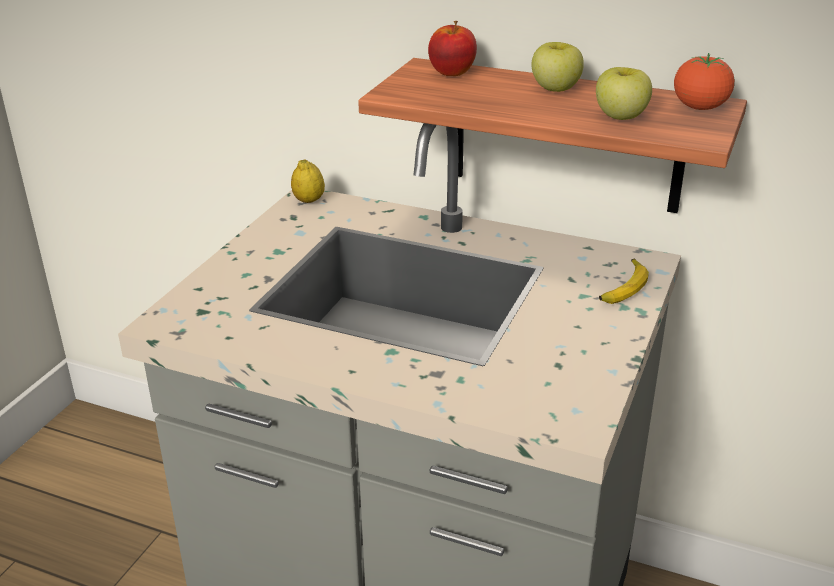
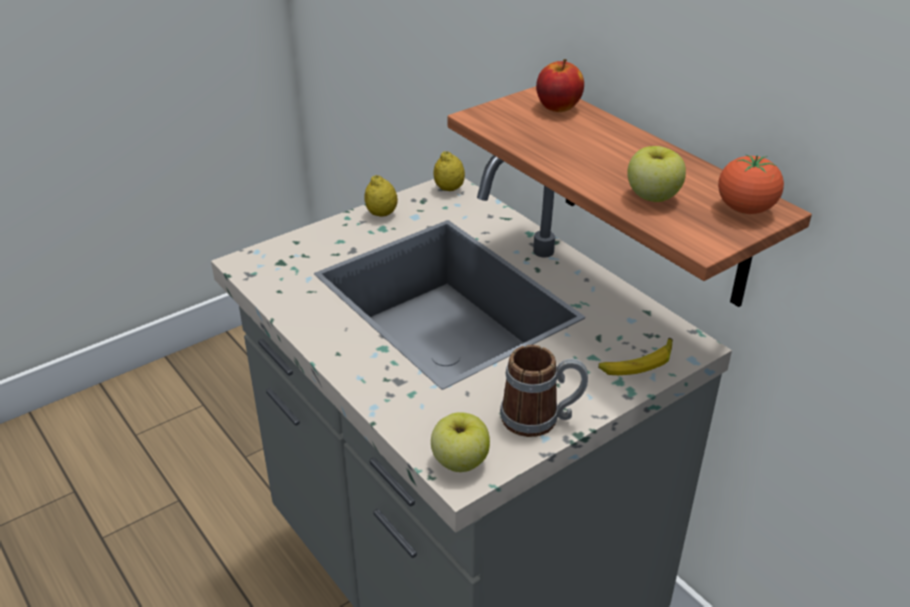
camera: 30 degrees right, 5 degrees up
(264, 239) = (381, 214): none -> lemon
(555, 88) = (630, 149): apple -> apple (460, 461)
(594, 357) = (541, 419): none -> mug

